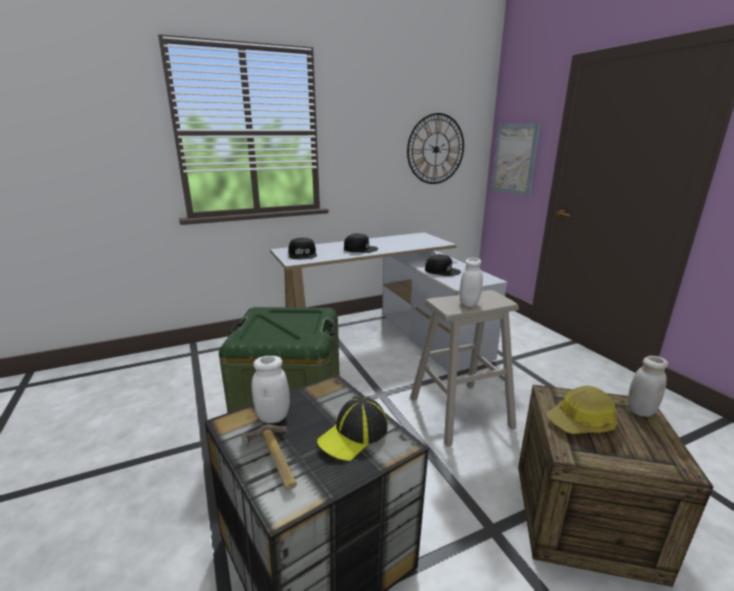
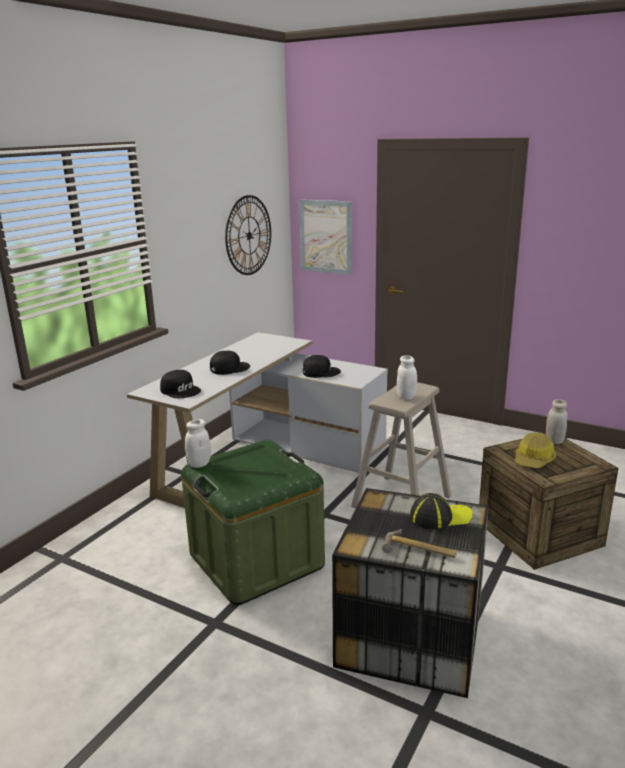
camera: 35 degrees left, 0 degrees up
(273, 416) = (374, 530): white jar -> white jar (199, 464)
(354, 434) = (440, 517): cap -> cap turned 105 degrees counterclockwise

